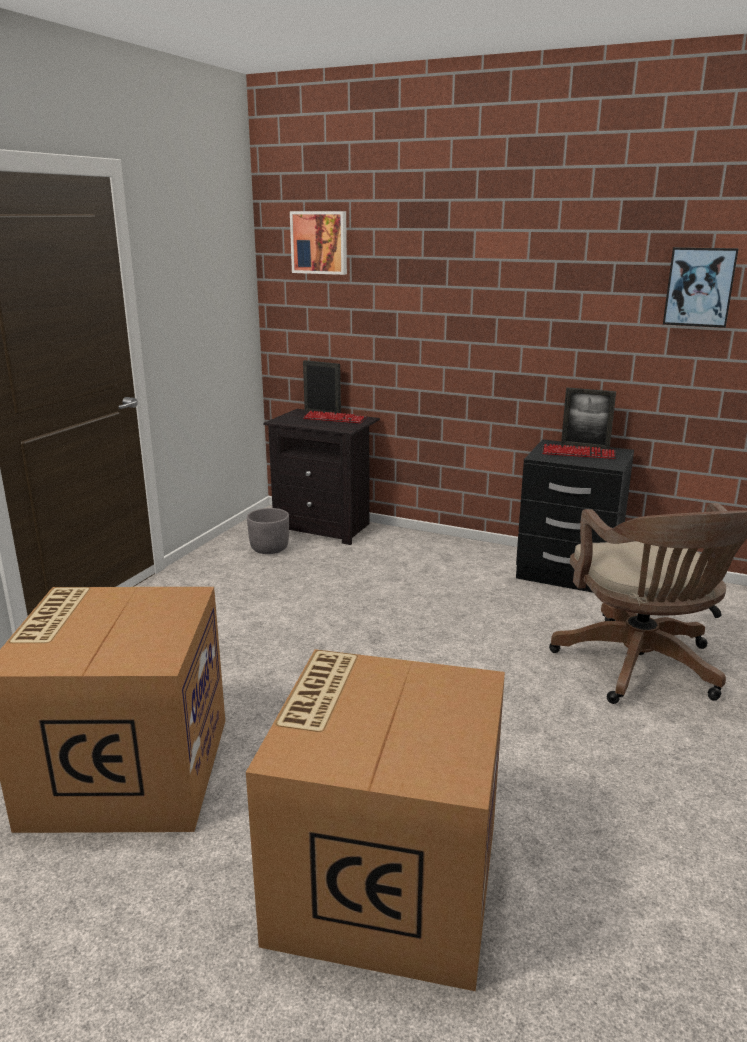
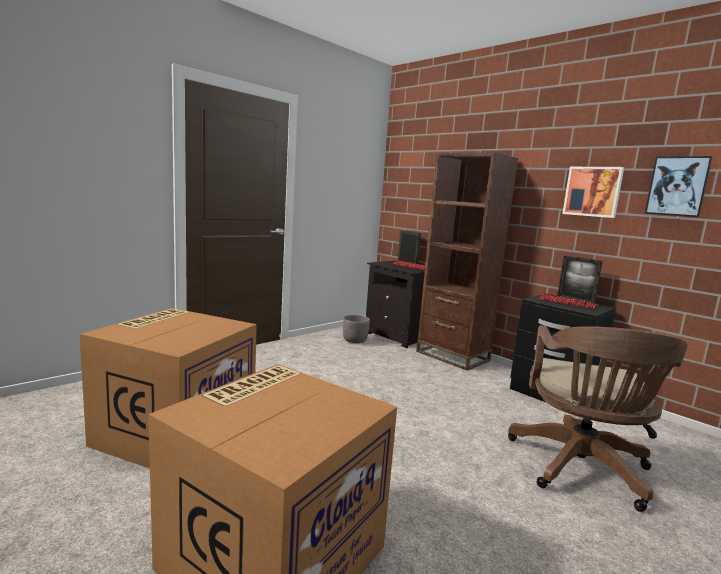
camera: 20 degrees right, 10 degrees down
(320, 242) = (419, 159): picture -> picture (593, 191)
(419, 544) = (452, 356): none -> brown bookcase

